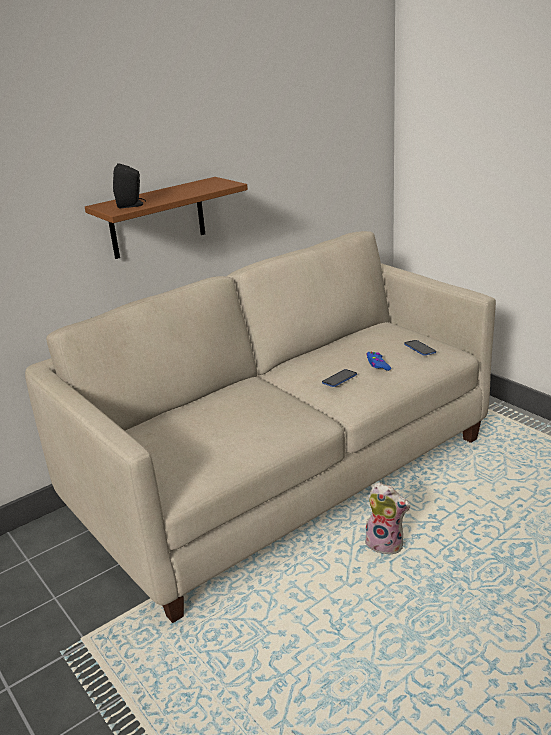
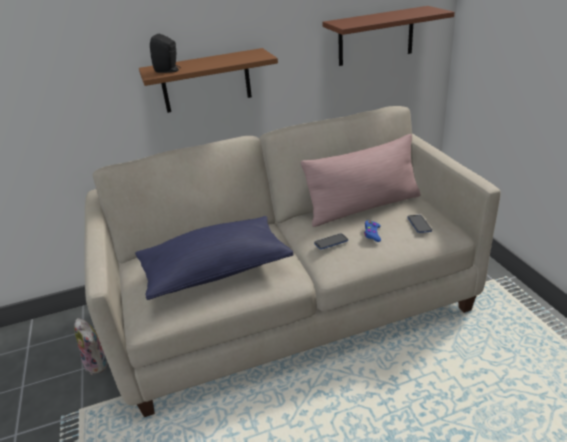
camera: 20 degrees right, 5 degrees up
(229, 427) = (216, 271): none -> blue pillow
(324, 159) = (376, 36): none -> brown shelf
(351, 343) = (363, 207): none -> pink pillow
(386, 544) = (341, 395): plush toy -> plush toy (99, 363)

